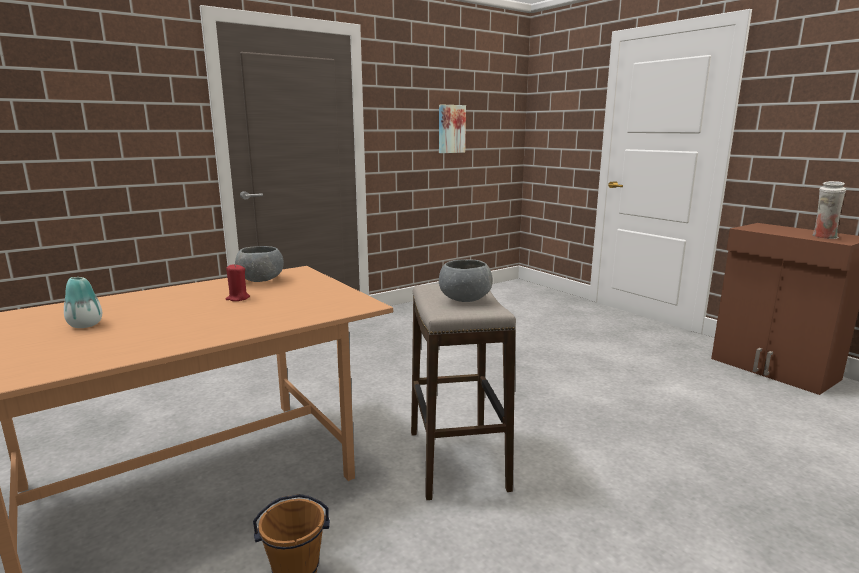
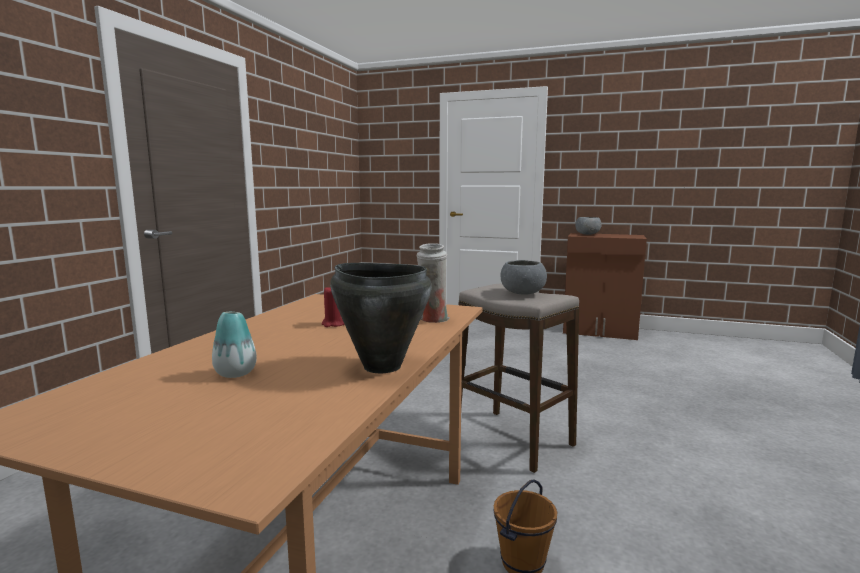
camera: 35 degrees left, 5 degrees down
(162, 345) = (381, 366): none -> black cooking pot
(261, 280) = (309, 309): grey bowl -> grey bowl (587, 234)
(451, 129) = (314, 168): picture -> none
(824, 237) = (623, 236): white vase -> white vase (433, 320)

